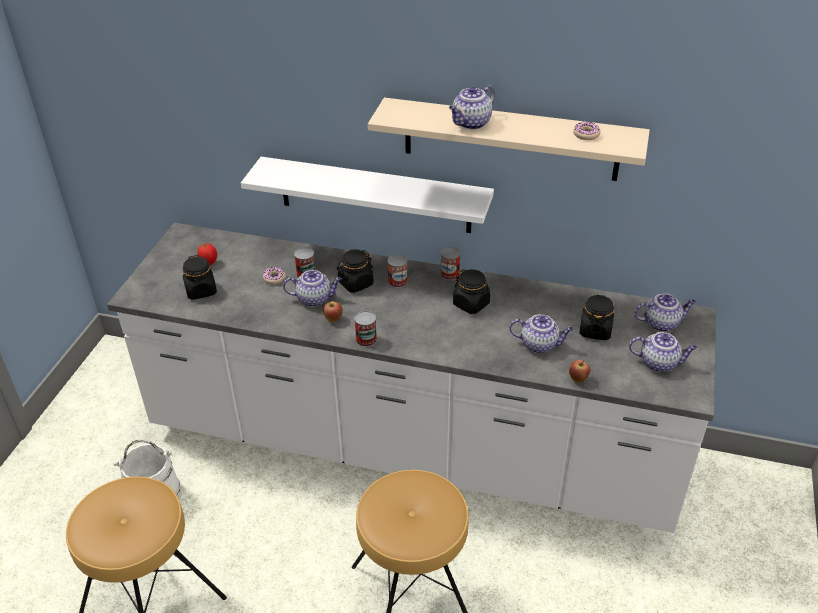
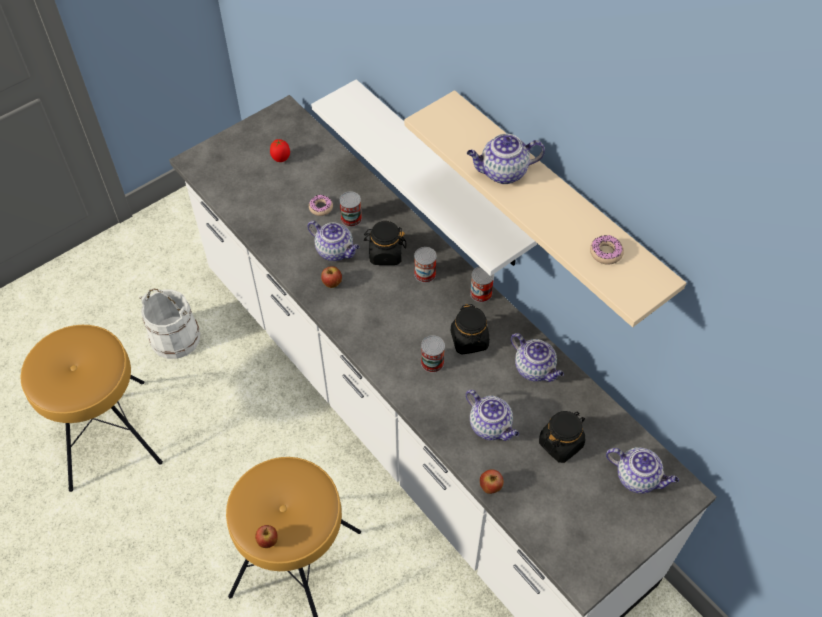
camera: 35 degrees right, 15 degrees up
(201, 290) = (250, 187): black jar -> none
(366, 339) = (341, 323): can -> can (432, 362)
(424, 540) = (268, 541): none -> apple
(659, 363) = (588, 521): teapot -> teapot (535, 369)

